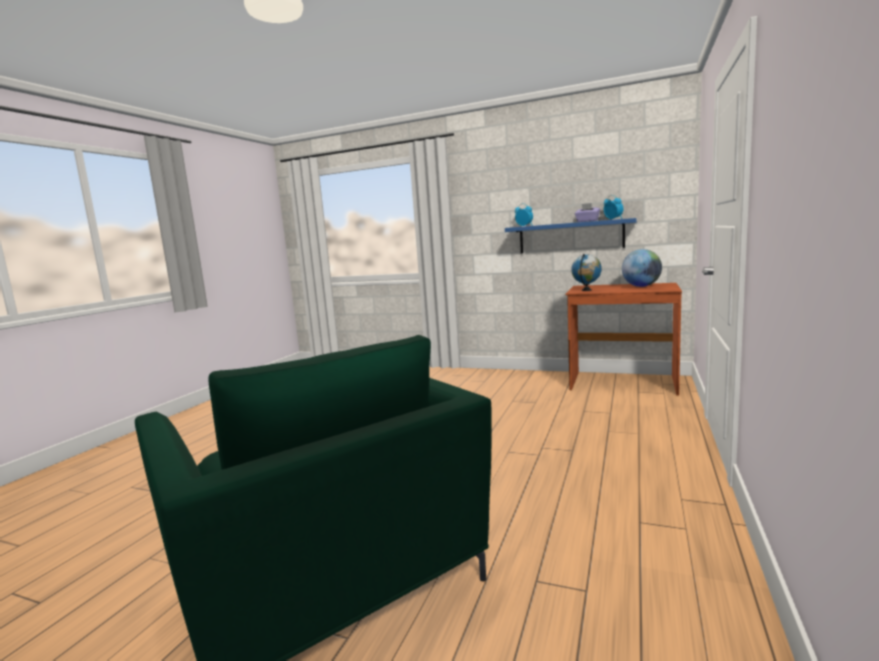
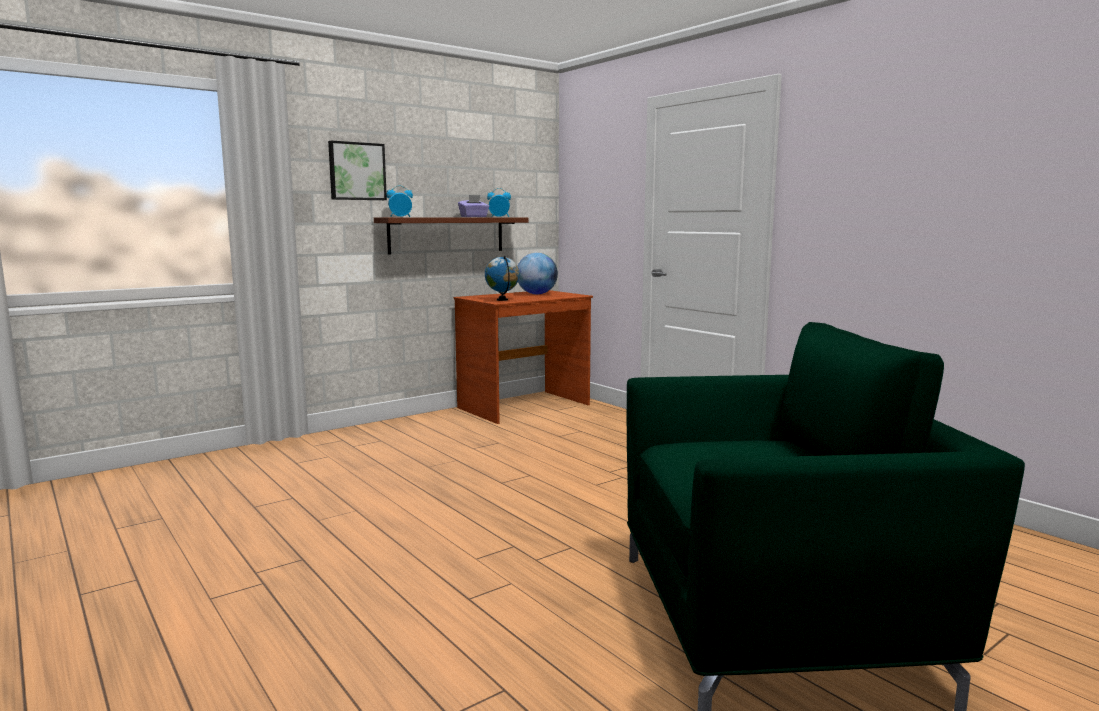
camera: 60 degrees left, 0 degrees up
(498, 197) = (356, 171): none -> picture
(570, 236) = (447, 235): blue shelf -> brown shelf

